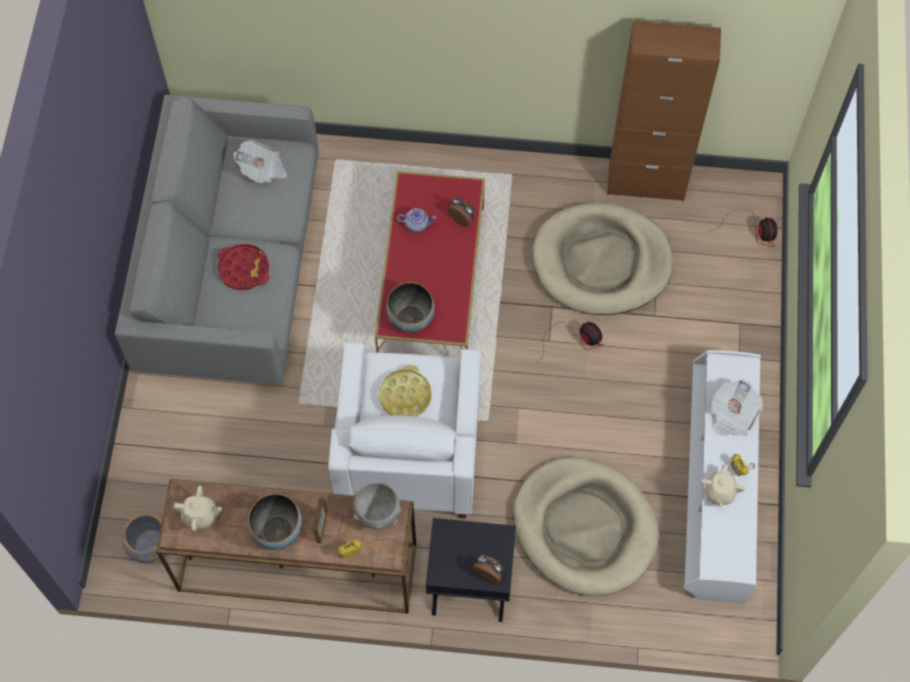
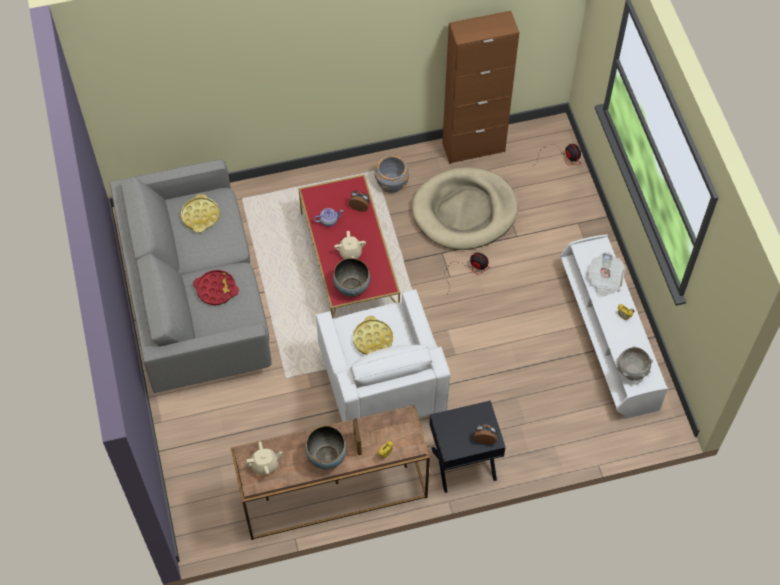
camera: 20 degrees left, 5 degrees down
(151, 546) = (218, 514): grey planter -> grey planter (392, 183)
(262, 170) = (200, 216): newspaper -> yellow tray
(378, 514) = (393, 421): grey bowl -> grey bowl (631, 371)
(584, 528) = (528, 396): beige dog bed -> none
(719, 492) = (617, 335): beige teapot -> beige teapot (350, 253)

